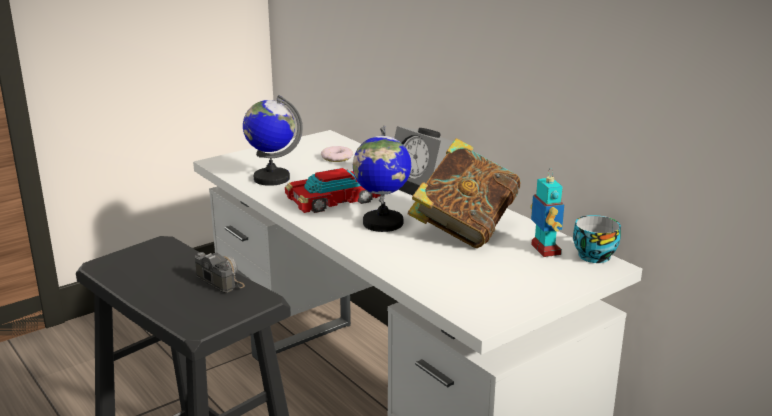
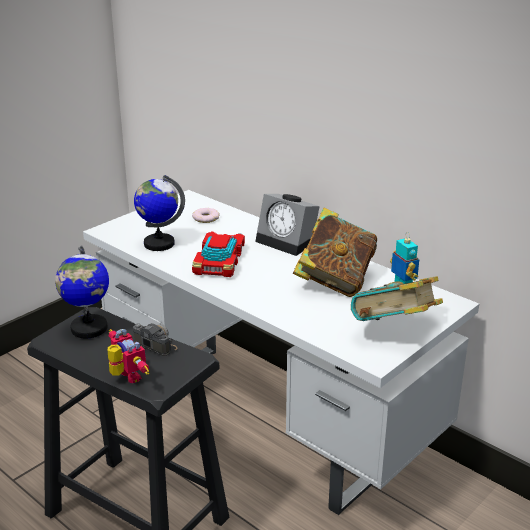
camera: 10 degrees left, 5 degrees up
(168, 312) = (126, 377): none -> toy robot
(334, 200) = (220, 261): toy car -> toy car turned 45 degrees counterclockwise
(382, 223) = (268, 280): globe -> globe (88, 328)
(519, 288) = (394, 330): none -> book
(593, 255) = (440, 295): cup -> none

